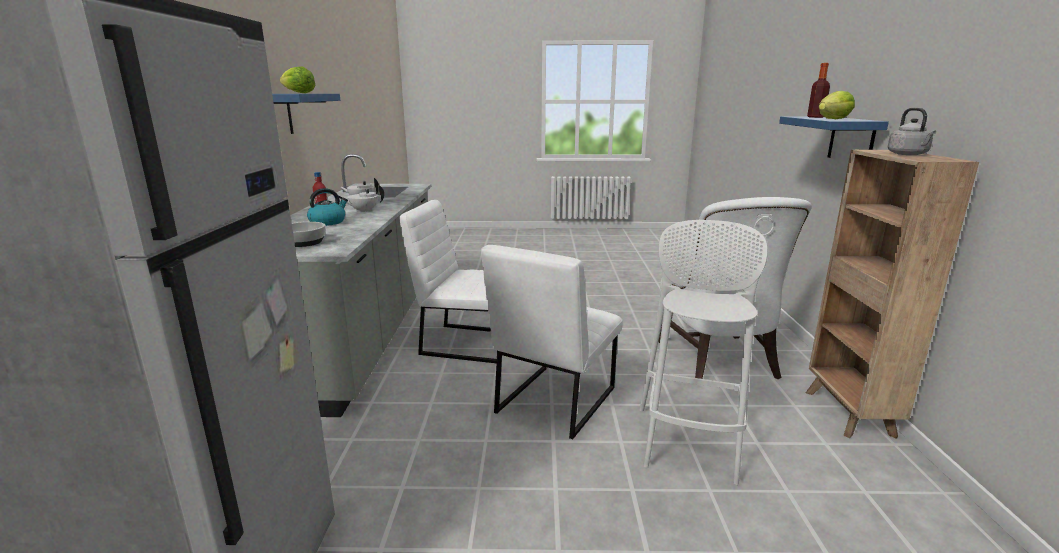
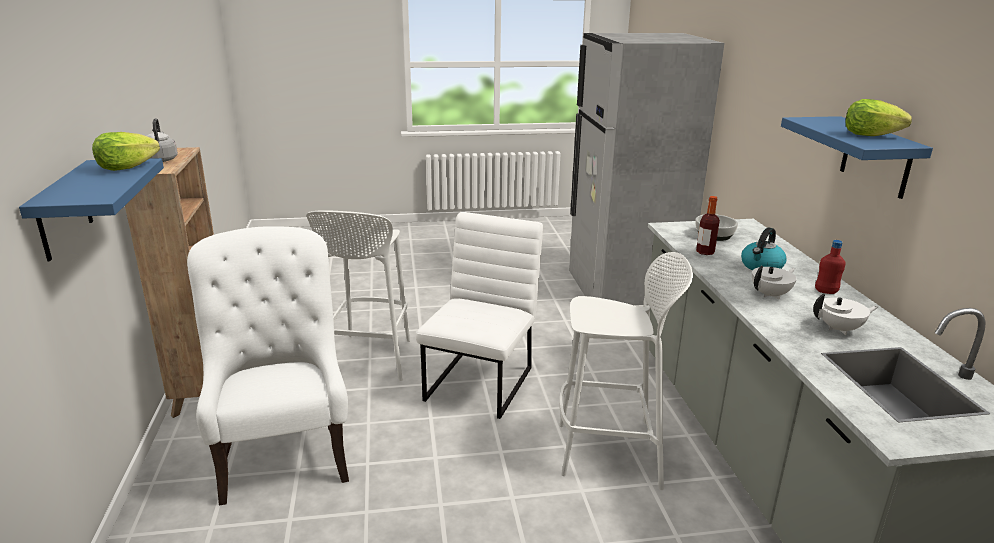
camera: 170 degrees right, 5 degrees up
(467, 342) = (611, 452): white chair -> white stool
(815, 117) = (90, 188): bottle -> bottle (705, 252)

